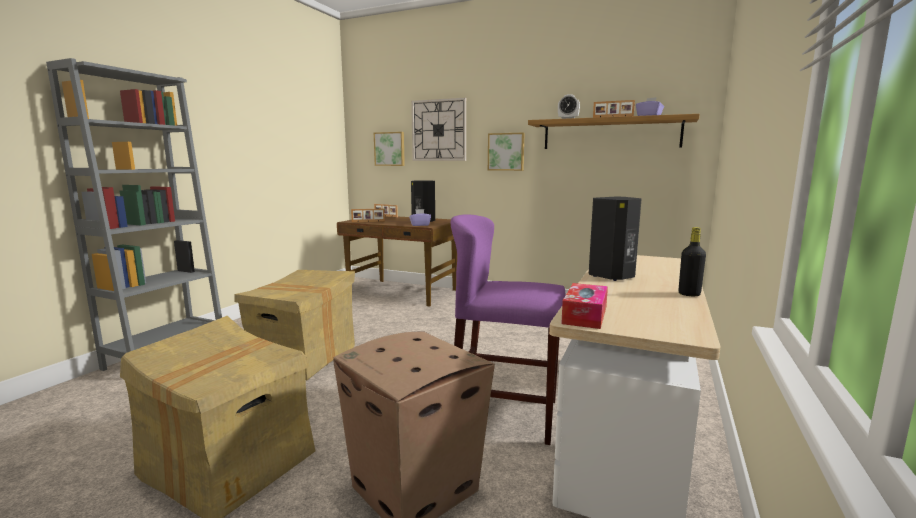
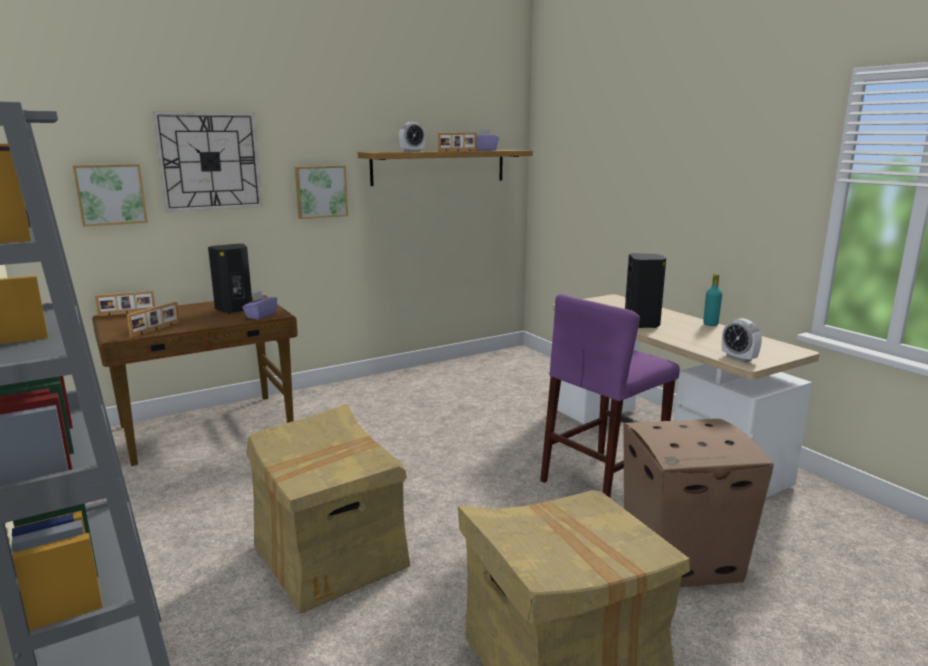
camera: 55 degrees left, 5 degrees up
(585, 315) = (738, 358): tissue box -> alarm clock
(689, 294) = (710, 324): black bottle -> turquoise bottle

